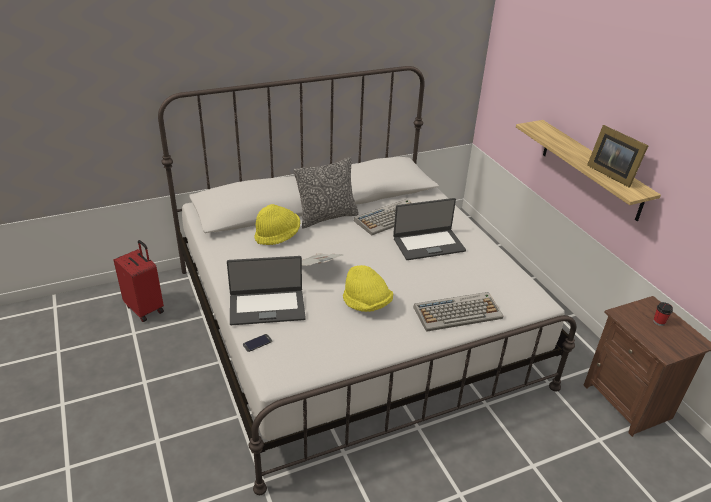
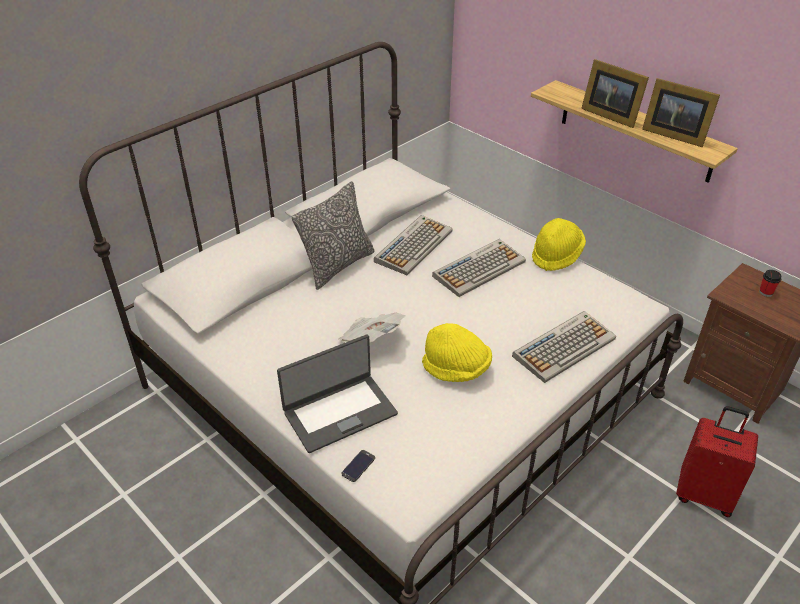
camera: 20 degrees left, 5 degrees up
(145, 308) = (120, 454): red suitcase -> red suitcase (704, 494)
(277, 236) = (292, 309): yellow hat -> yellow hat (556, 256)
(428, 244) = (479, 268): laptop -> keyboard
(567, 150) = (609, 114): none -> picture frame

